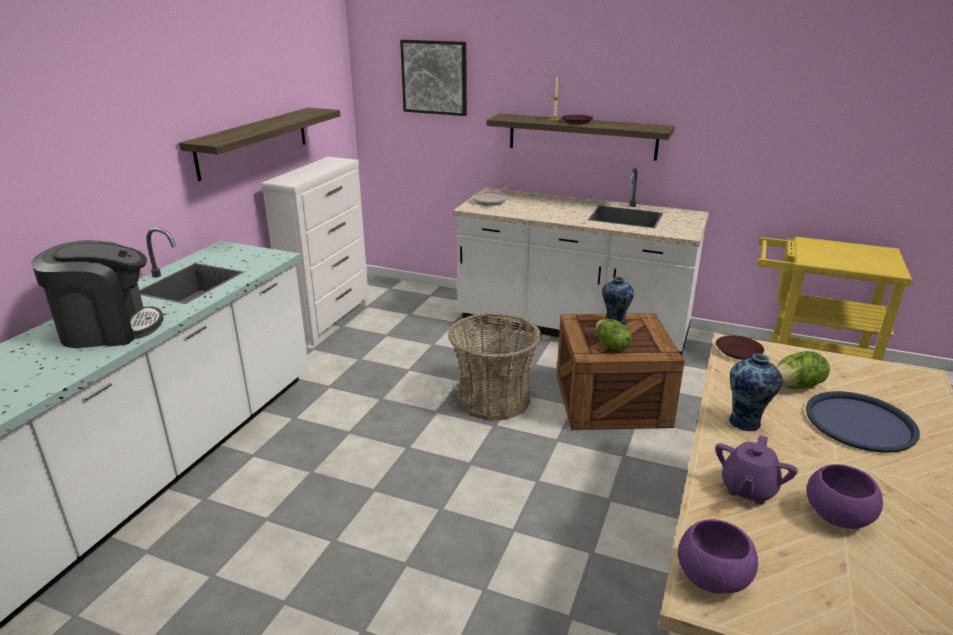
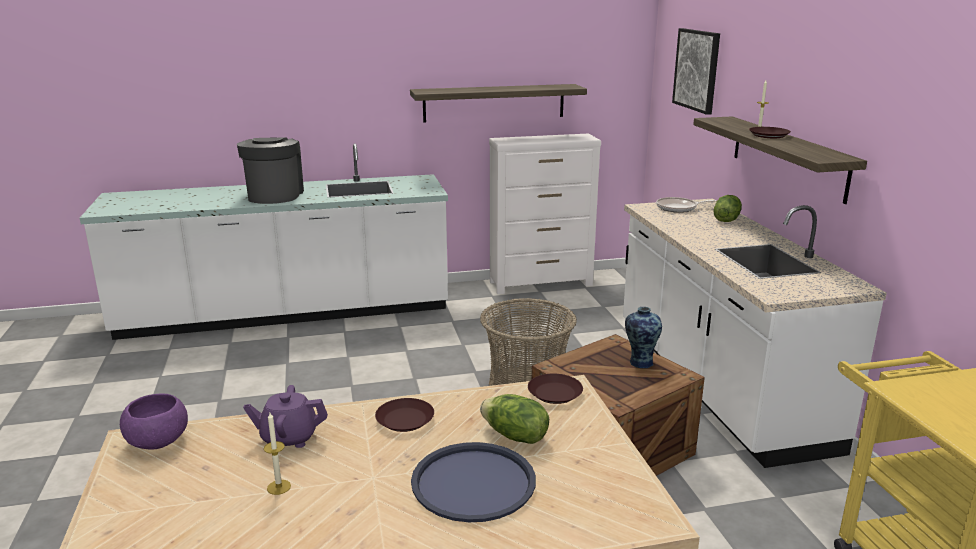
camera: 55 degrees right, 5 degrees down
(109, 329) = (274, 195): coffee machine -> coffee machine turned 135 degrees counterclockwise
(611, 345) = (590, 372): lettuce -> lettuce (726, 220)
(746, 422) = (405, 420): vase -> brown plate
(837, 516) = (279, 487): purple bowl -> candle

